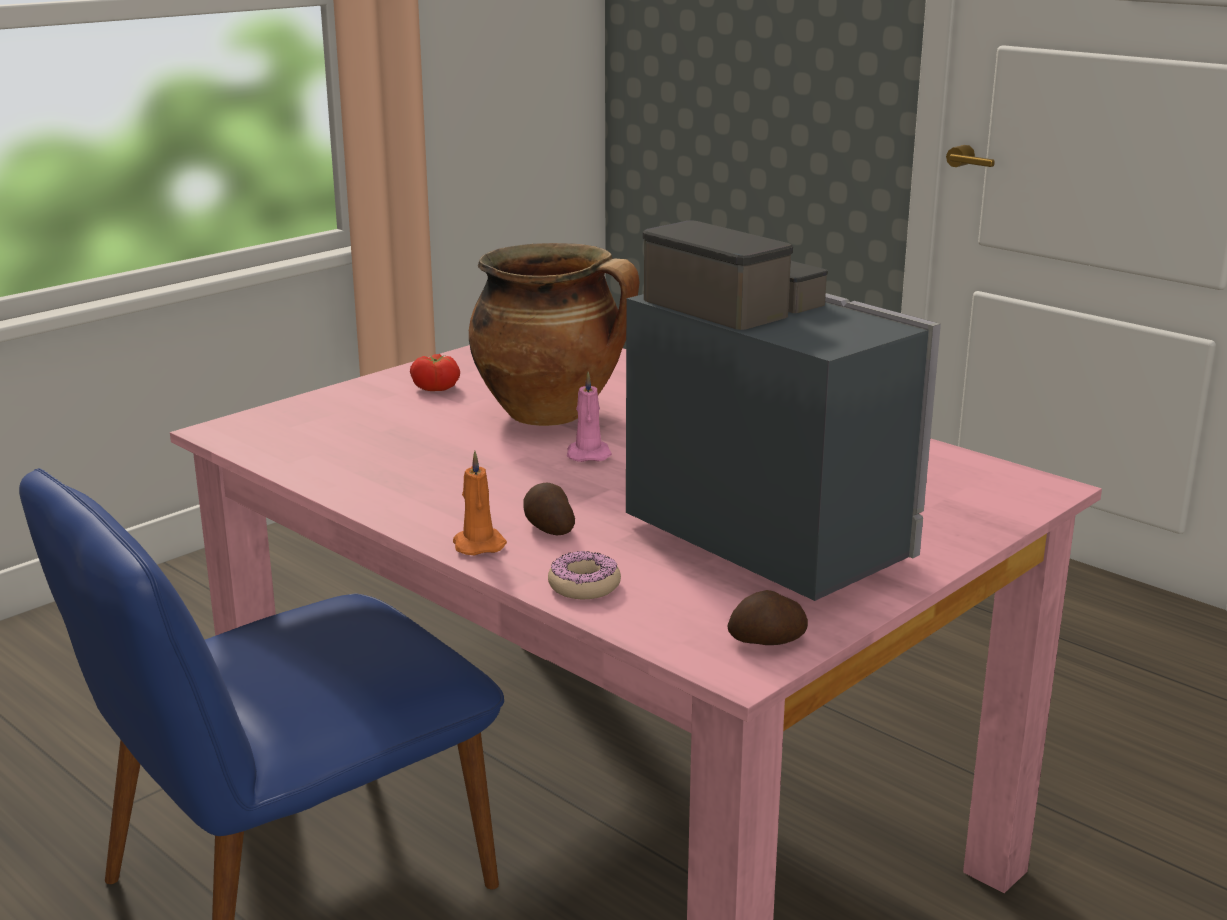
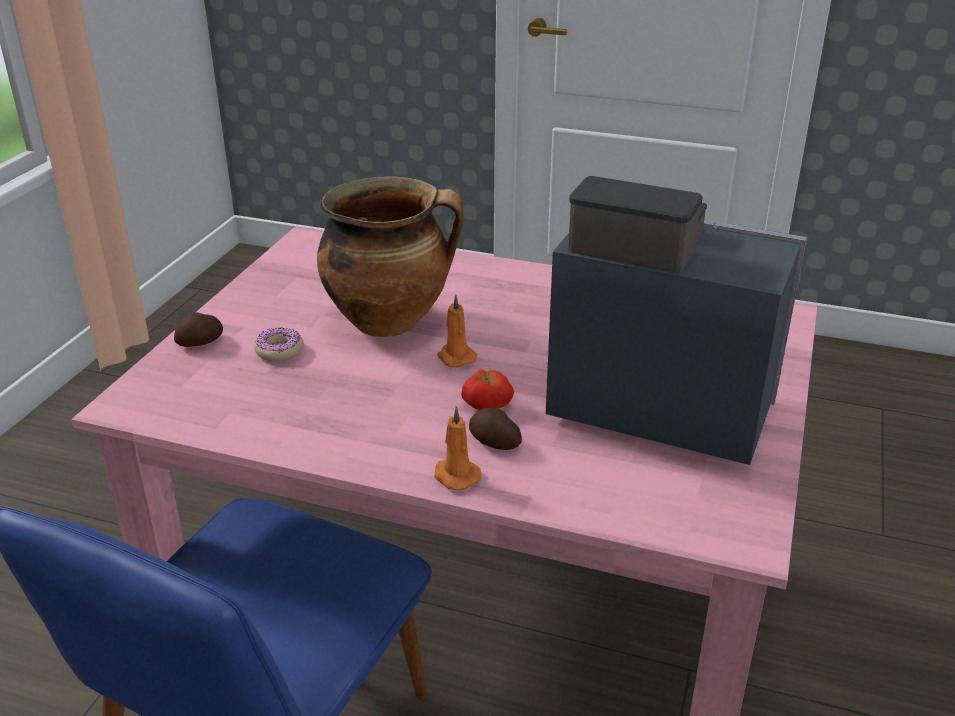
camera: 25 degrees left, 10 degrees up
(437, 387) = (271, 313): tomato -> tomato (487, 402)
(584, 586) = (573, 495): donut -> donut (279, 351)
(588, 454) = (455, 357): pink candle -> orange candle
(768, 641) = (745, 511): potato -> potato (201, 343)

